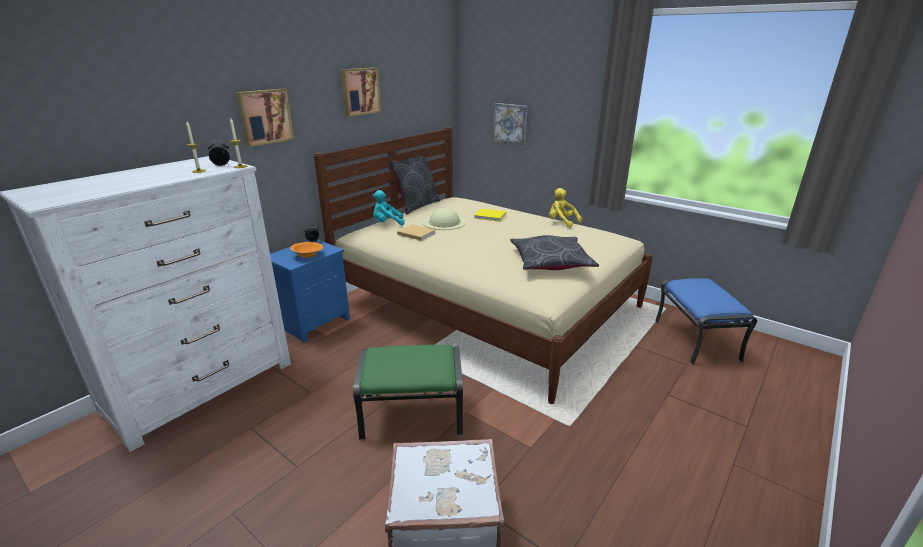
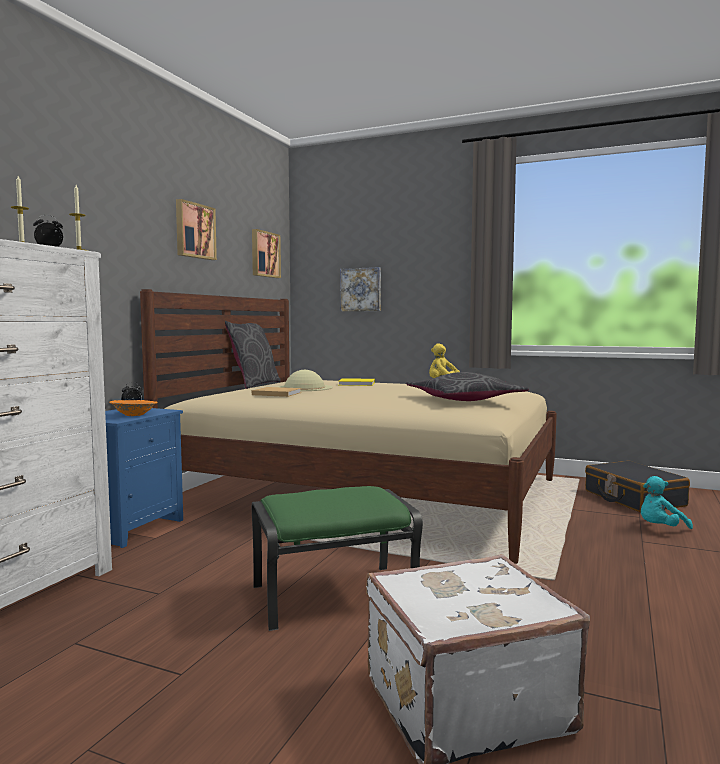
camera: 15 degrees left, 20 degrees down
(265, 116) = (87, 228): picture -> picture (264, 254)
(387, 223) = (229, 392): turquoise plush toy -> turquoise plush toy (660, 528)
(697, 340) = (633, 498): blue ottoman -> black suitcase

